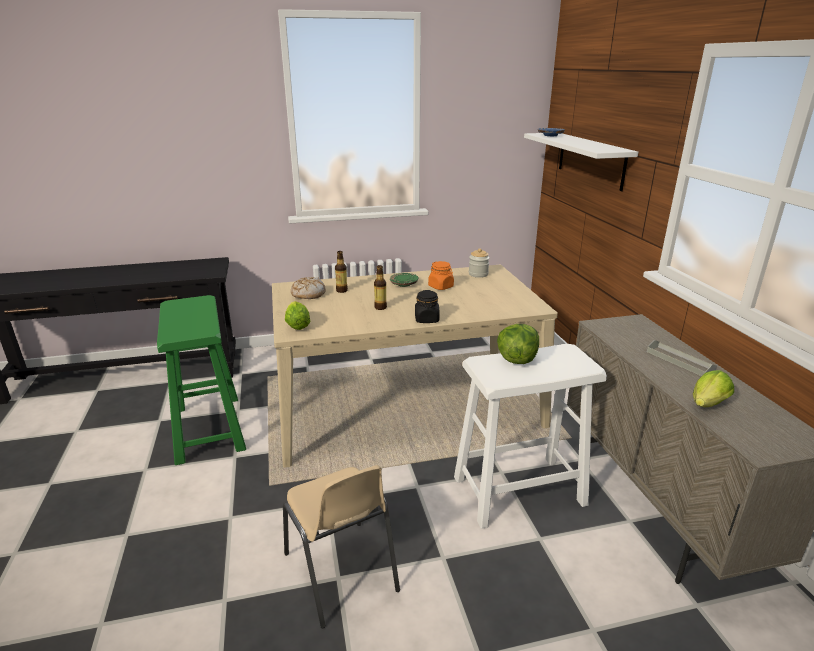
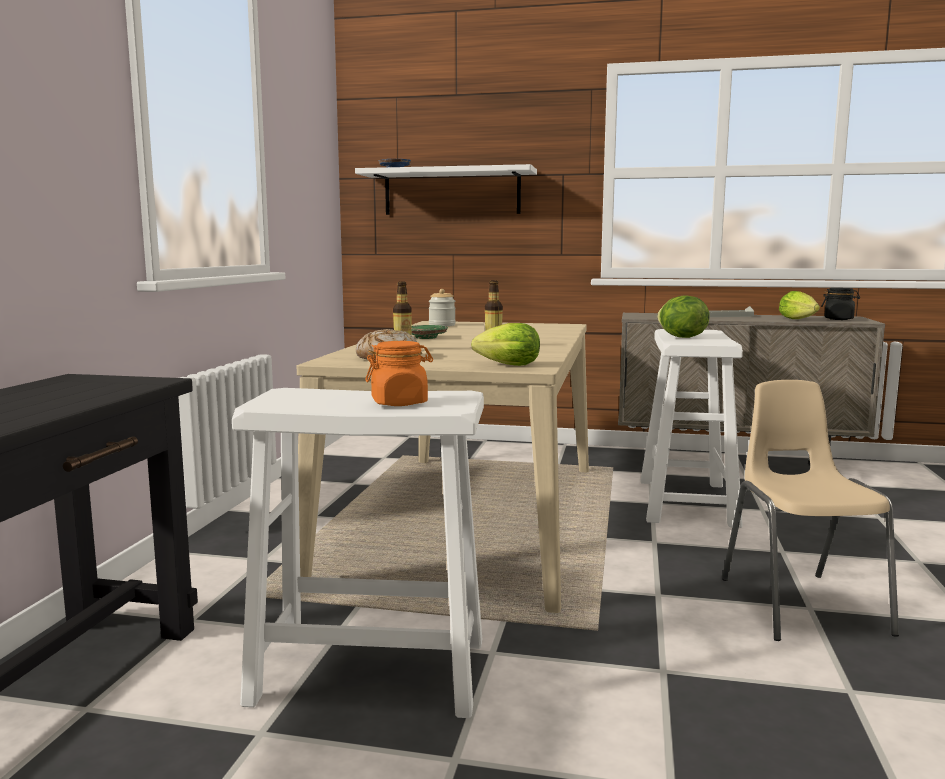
camera: 65 degrees left, 15 degrees down
(209, 428) = (369, 670): green stool -> white stool
(341, 572) = (801, 605): beige chair -> beige chair turned 90 degrees counterclockwise
(427, 319) = (555, 341): black jar -> black jar (838, 319)
(441, 287) = (459, 332): orange jar -> orange jar (399, 403)

